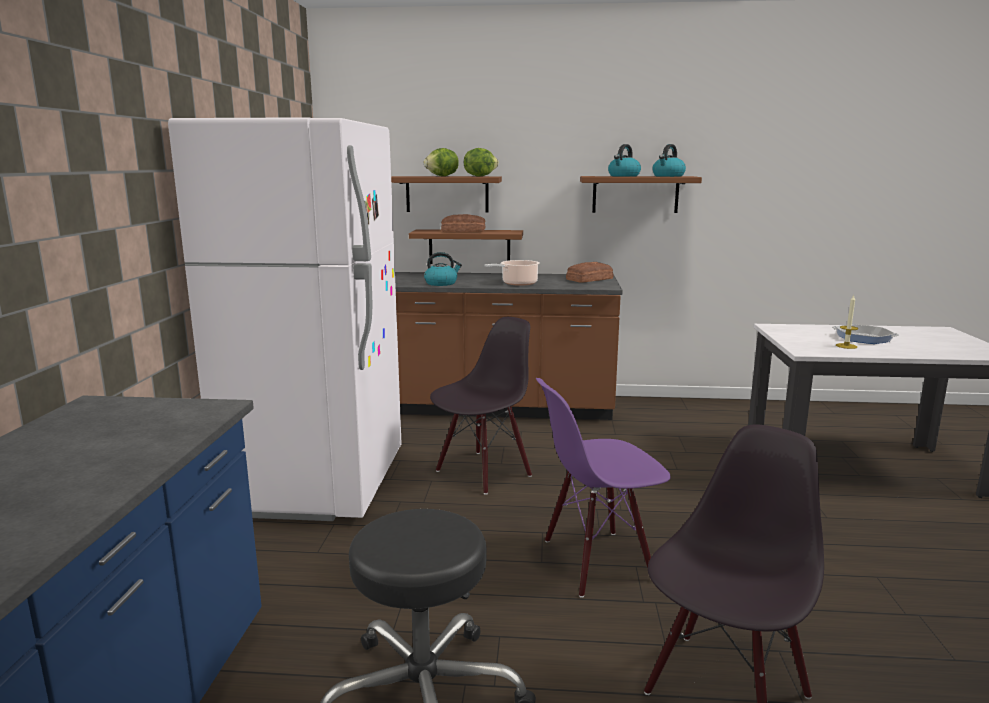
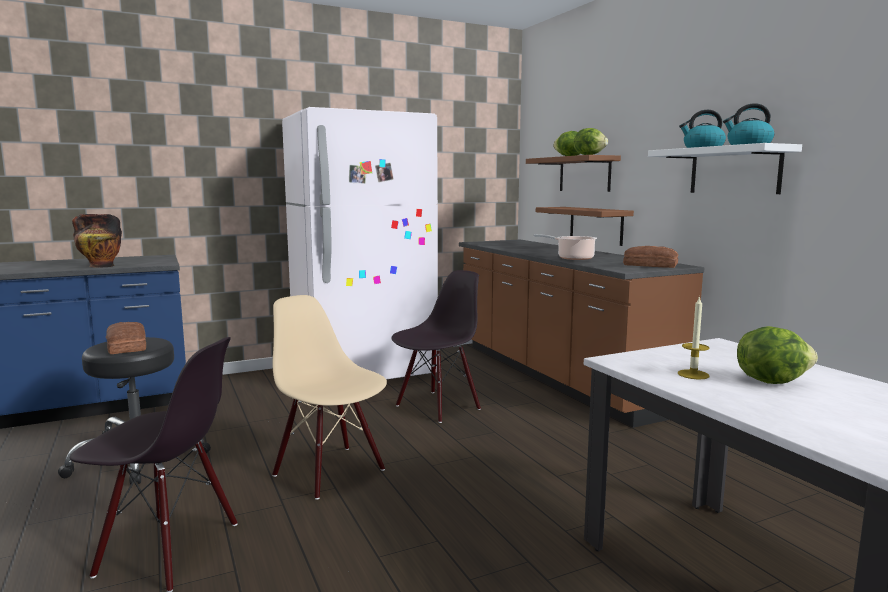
camera: 60 degrees right, 5 degrees down
(154, 448) = (100, 266): none -> vase
(441, 283) = (526, 251): kettle -> none
(464, 231) = (579, 208): bread -> bread (125, 346)
(483, 472) = (437, 407): black chair -> black chair turned 60 degrees counterclockwise
(597, 561) = (330, 472): purple chair -> beige chair
(635, 194) = (734, 171): brown shelf -> white shelf
(863, 338) = (770, 381): frying pan -> lettuce

